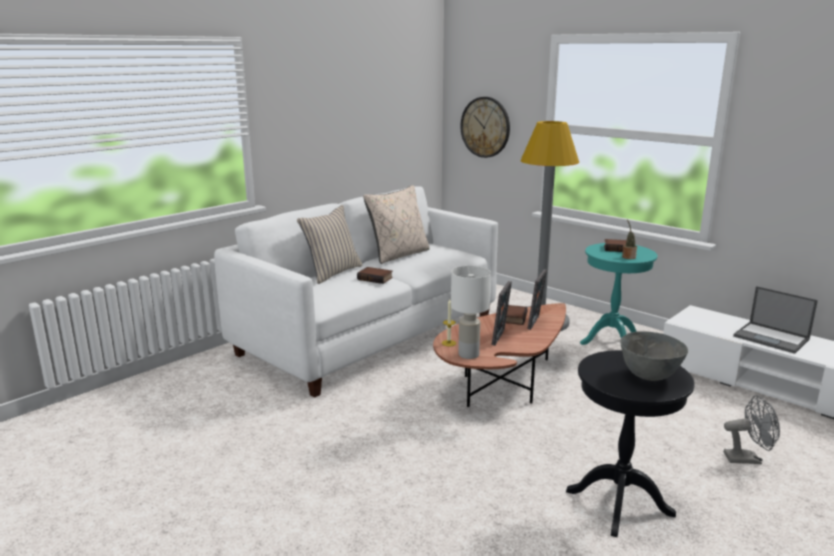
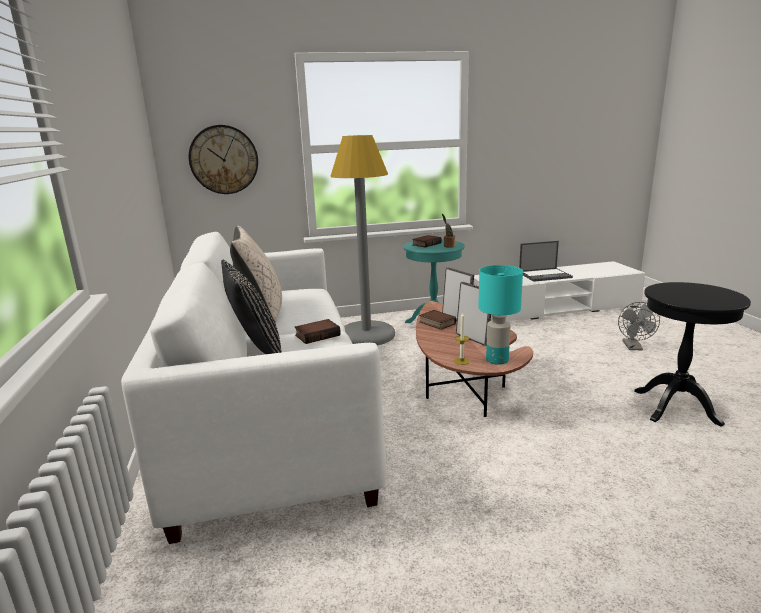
camera: 55 degrees left, 0 degrees up
(332, 273) = (256, 351): beige pillow -> black pillow
(469, 354) = (497, 360): white table lamp -> turquoise table lamp
(649, 376) = (702, 292): grey bowl -> none
(747, 459) = (634, 347): grey fan -> grey fan turned 150 degrees clockwise

